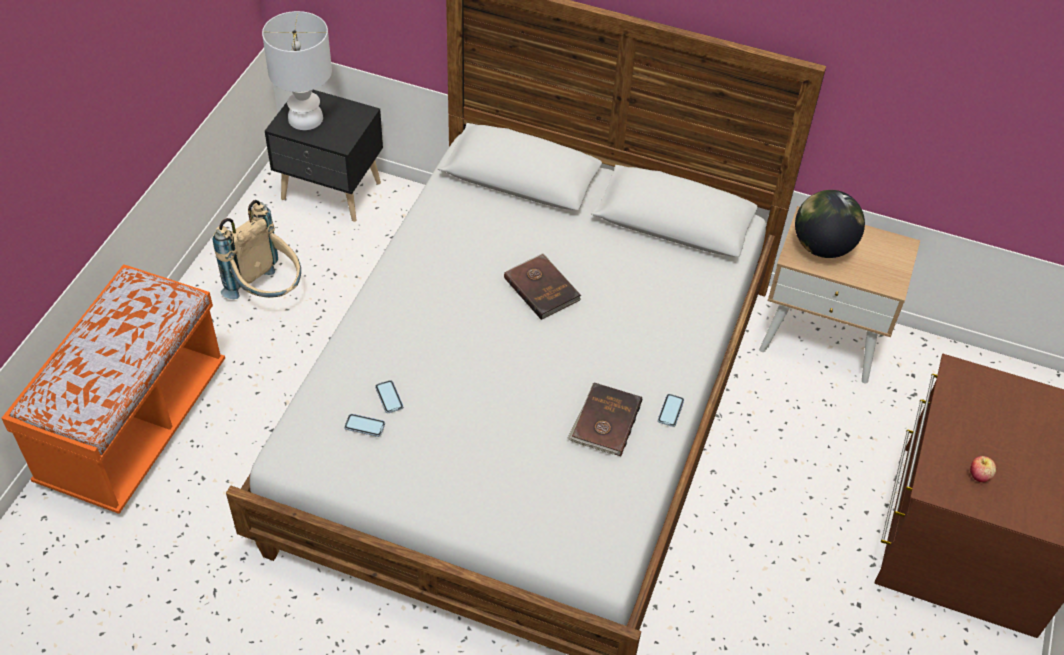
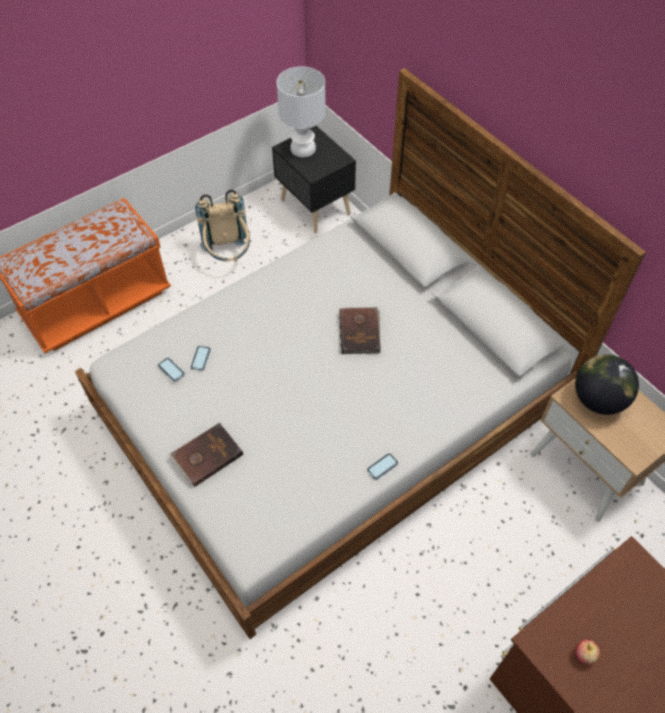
camera: 35 degrees right, 5 degrees up
(605, 421) = (329, 450): brown book -> brown book (206, 455)

